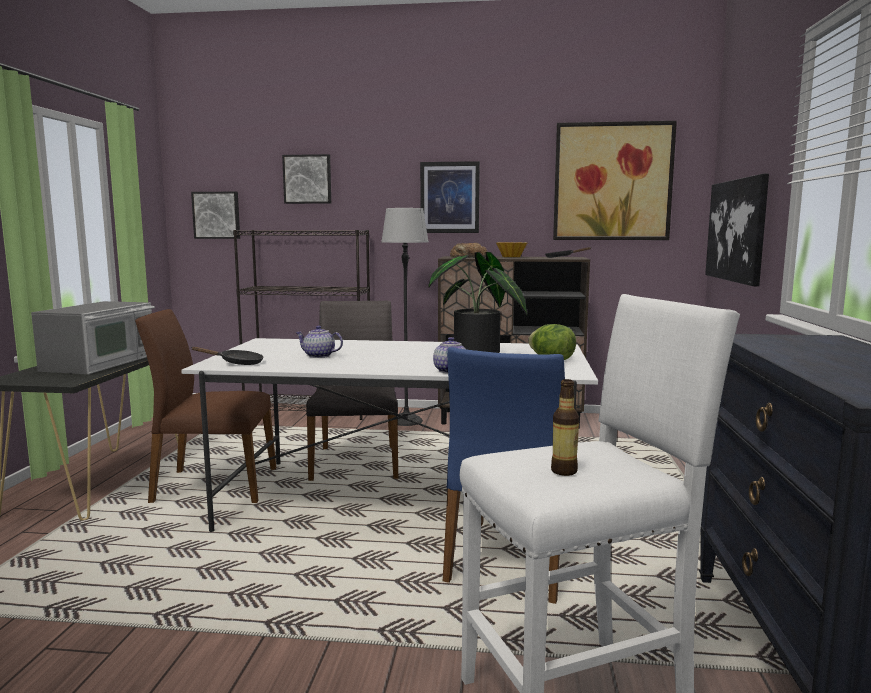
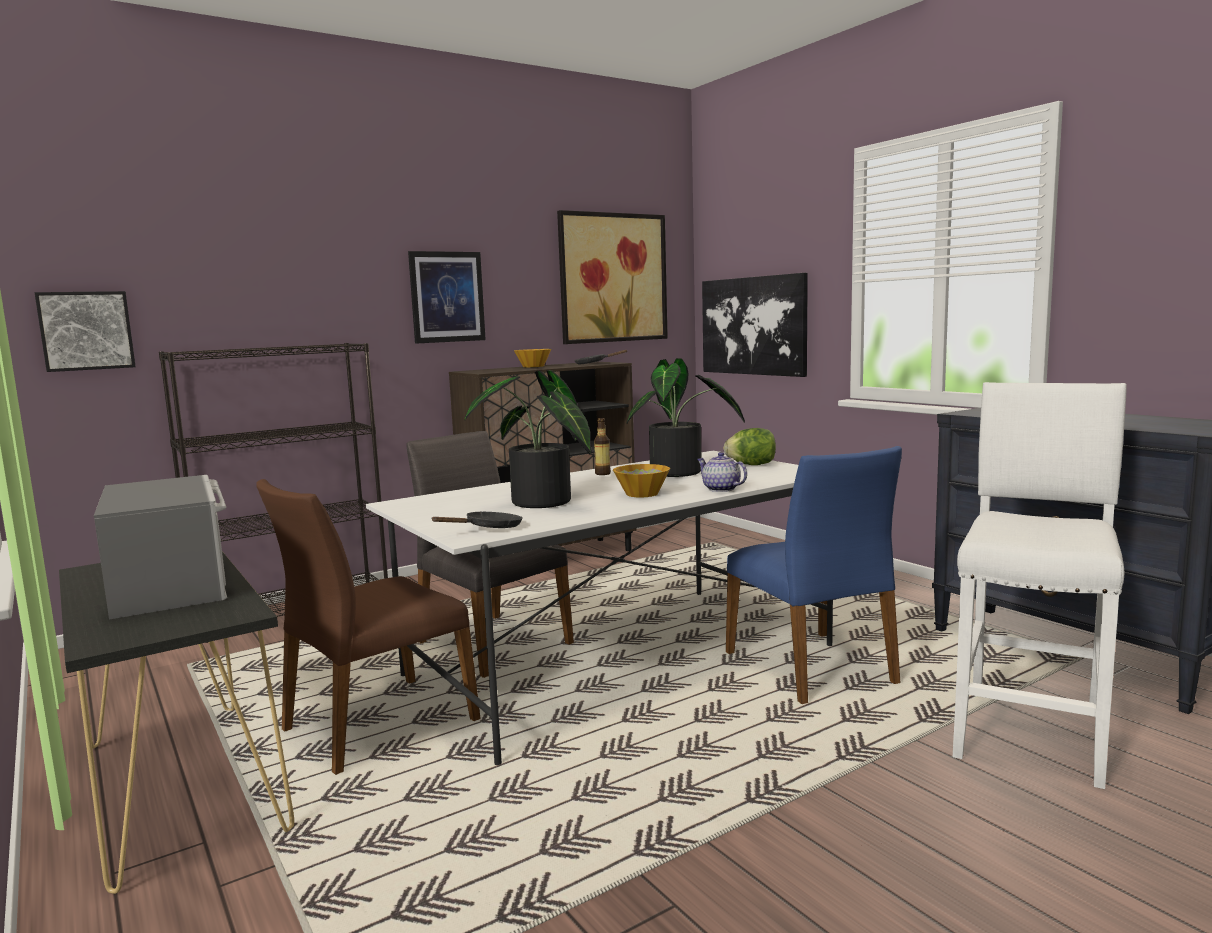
camera: 40 degrees left, 0 degrees up
(307, 179) = (247, 272): picture -> none
(318, 356) = (542, 504): teapot -> potted plant
(392, 363) = (642, 494): none -> bowl
(406, 421) = (446, 588): floor lamp -> none
(468, 257) = (496, 370): bread -> none
(564, 471) = (1047, 531): bottle -> bottle (602, 473)

